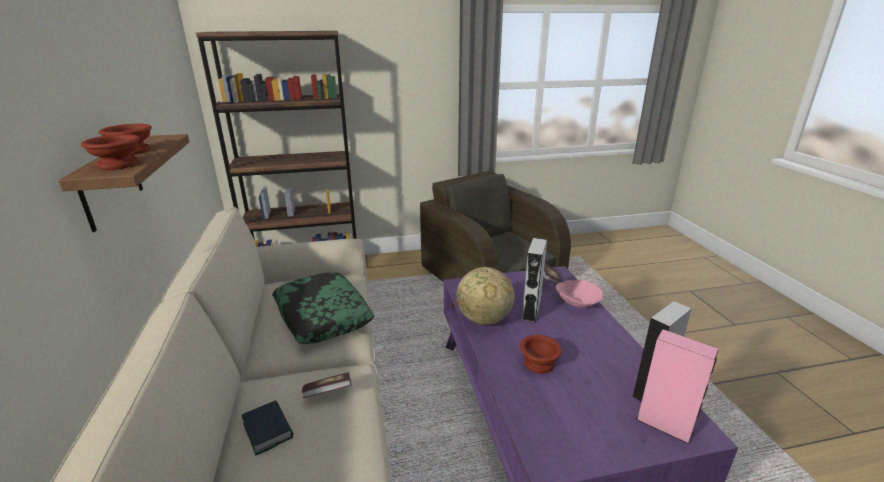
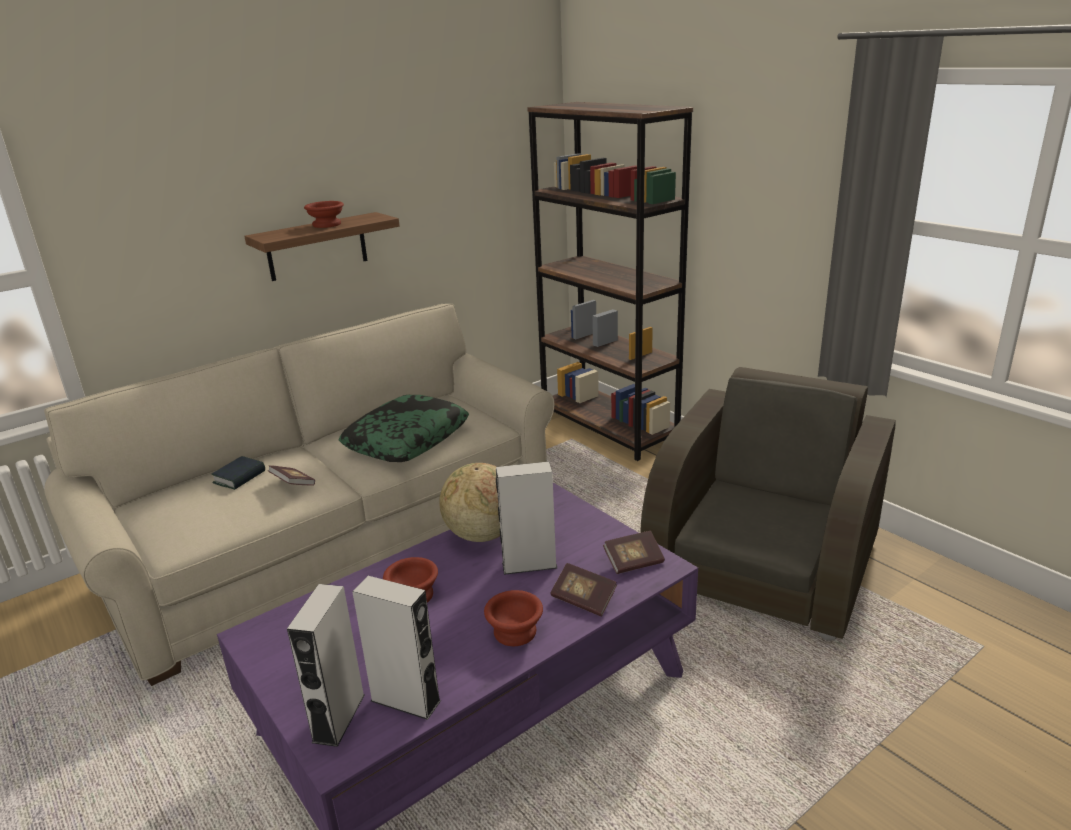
camera: 65 degrees right, 0 degrees up
(119, 165) = (286, 233): brown bowl -> brown bowl (515, 633)
(576, 303) = (583, 599): pink bowl -> book
(664, 425) = (339, 718): pink speaker -> grey speaker

